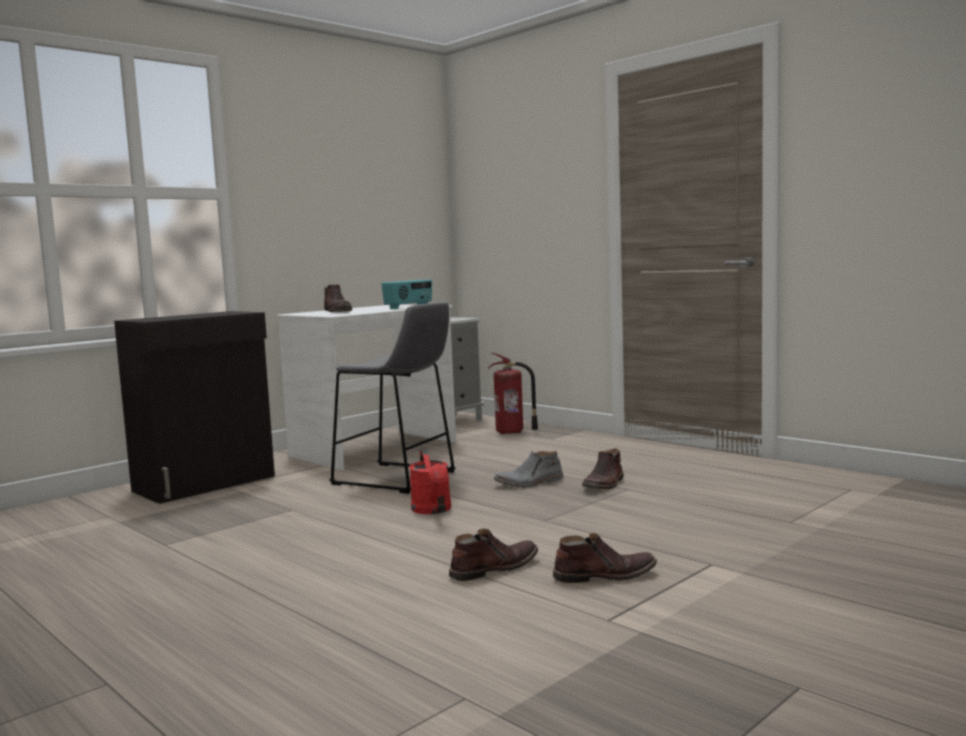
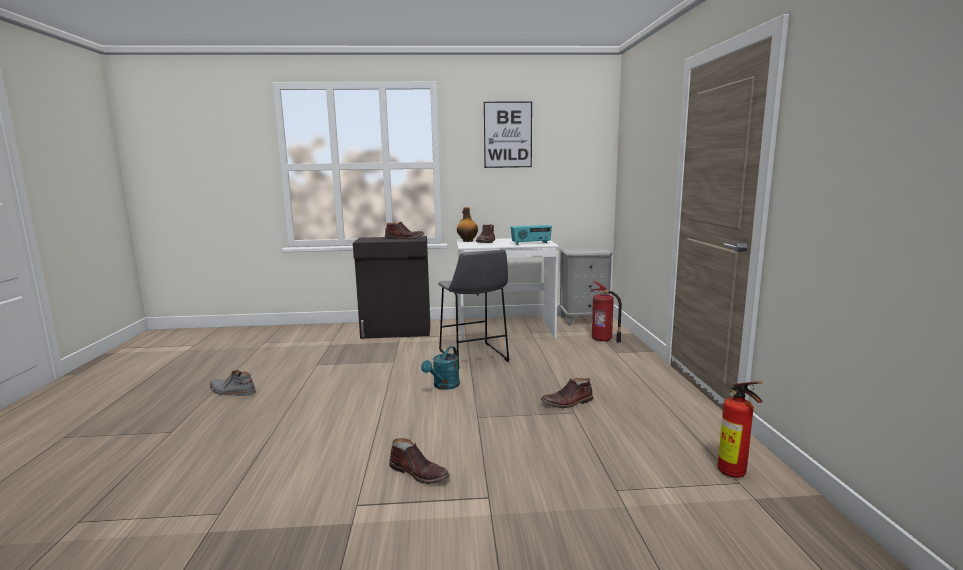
camera: 40 degrees right, 5 degrees up
(305, 313) = (467, 241): none -> bottle
(322, 152) = (507, 135): none -> picture
(433, 510) = (444, 386): red watering can -> turquoise watering can
(493, 568) = (386, 440): brown boot -> brown boot (404, 238)
(529, 483) = (528, 385): grey boot -> grey boot (232, 391)
(837, 486) = (734, 474): none -> fire extinguisher

